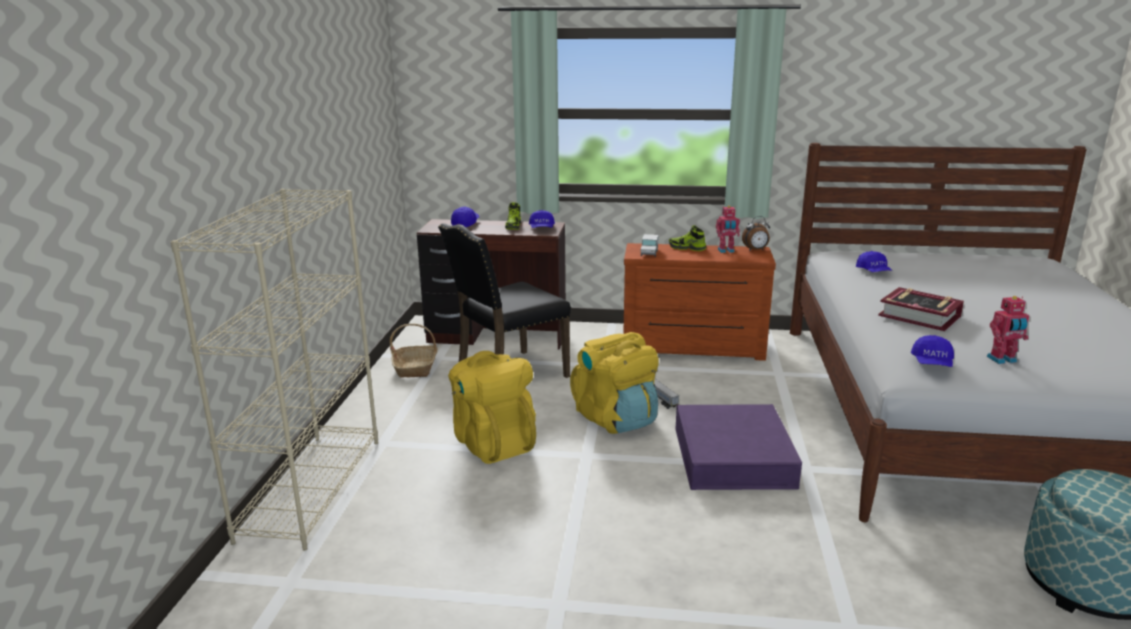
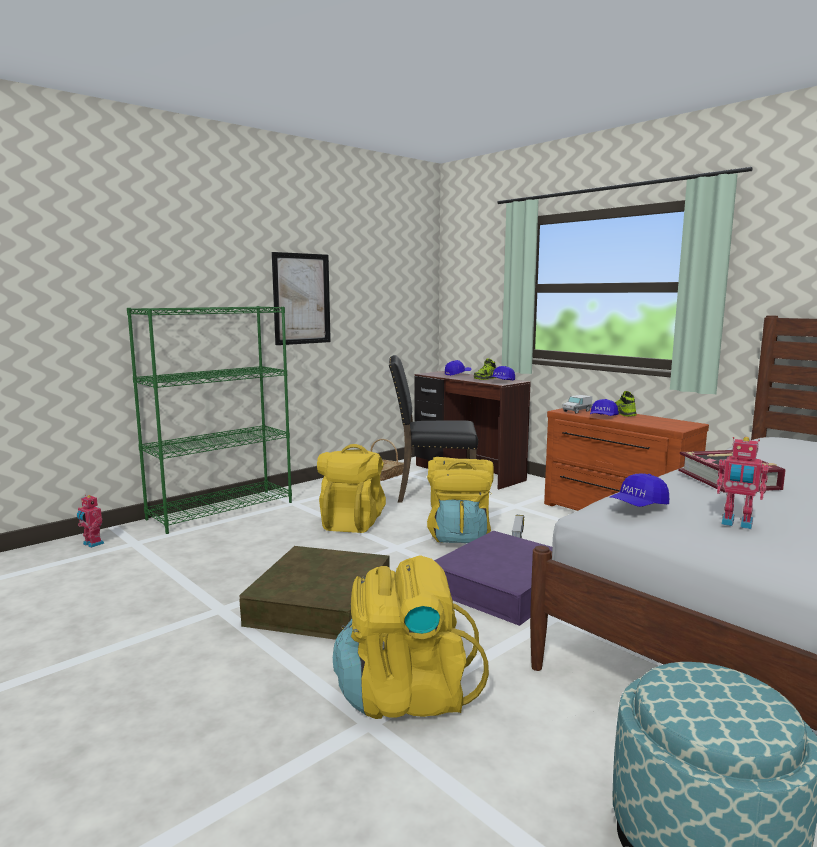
camera: 40 degrees right, 10 degrees down
(310, 164) = (301, 299): none -> picture
(311, 487) = (222, 510): beige bookcase -> green bookcase
(631, 547) = (320, 603): none -> brown storage box
(726, 251) = (653, 420): toy robot -> toy robot (92, 544)
(755, 250) = (686, 423): alarm clock -> none
(833, 591) = (405, 695): none -> yellow backpack
(873, 272) = (775, 450): blue cap -> blue cap (603, 417)

